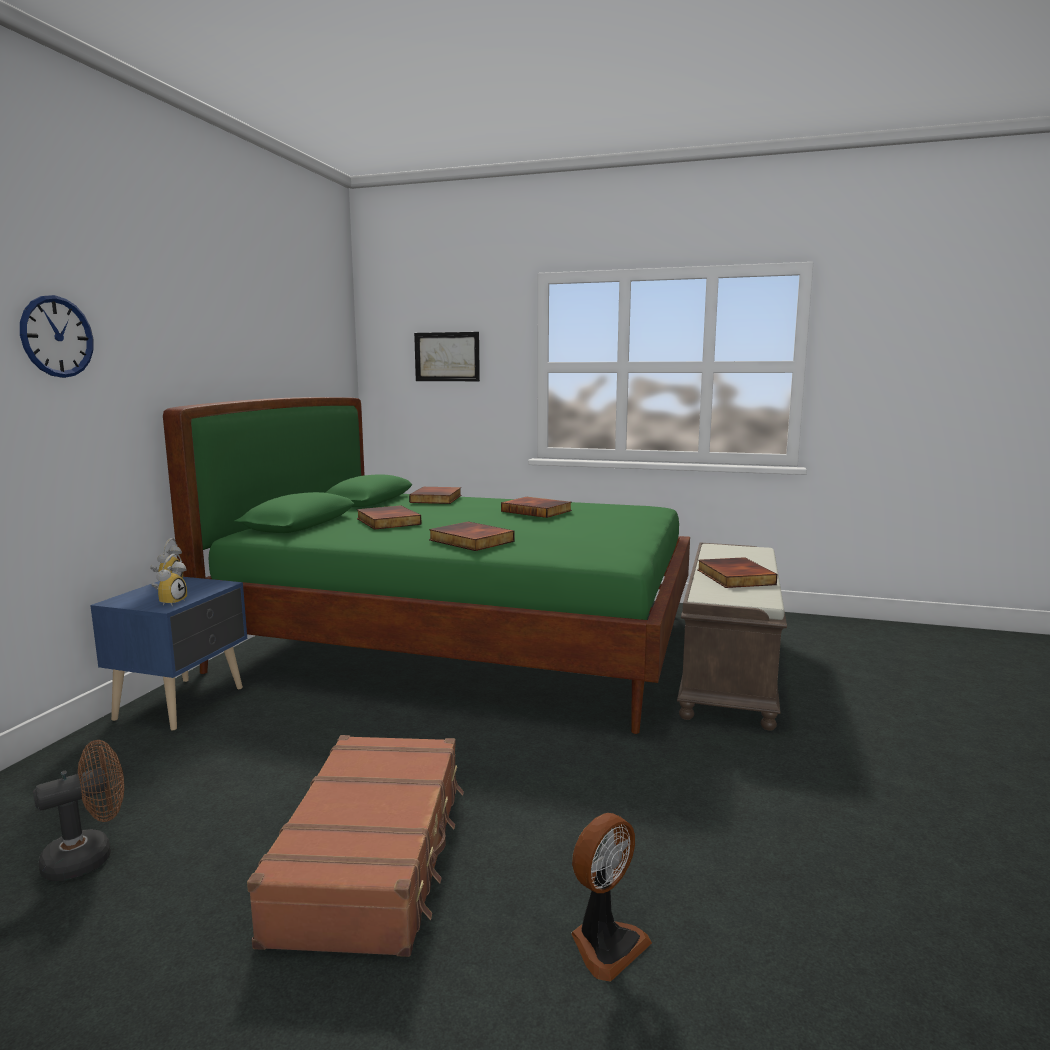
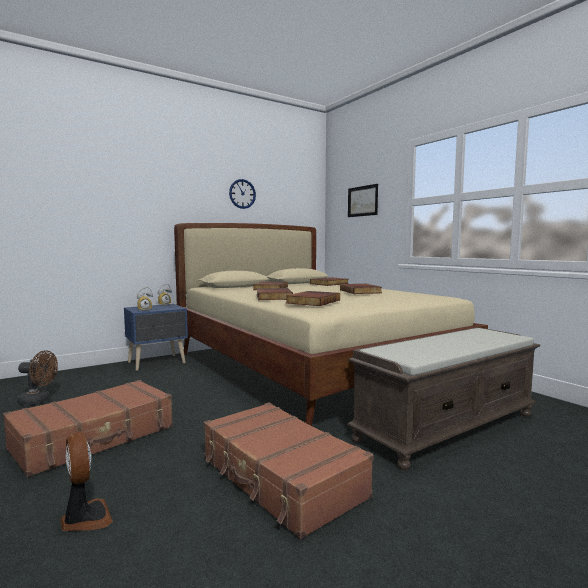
camera: 40 degrees right, 5 degrees down
(57, 336) = (121, 189): wall clock -> wall clock (242, 194)
(465, 641) = (311, 369): green bed -> beige bed
(605, 944) = (85, 518): fan -> fan turned 120 degrees counterclockwise
(697, 789) = (280, 478): none -> brown suitcase
(733, 577) = (435, 345): book -> book (312, 301)

